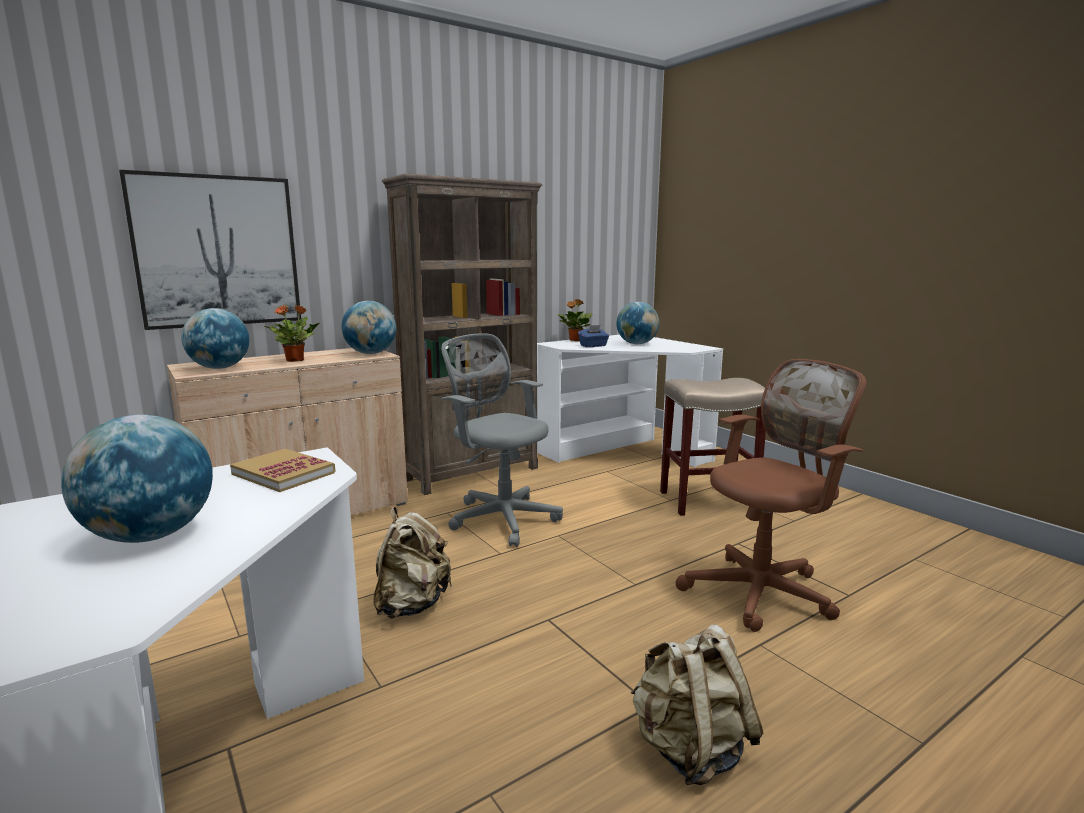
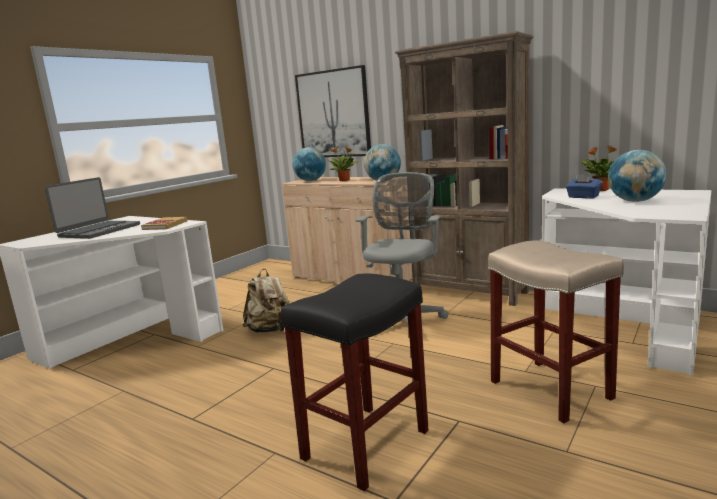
camera: 70 degrees right, 0 degrees up
(150, 536) = (99, 231): globe -> laptop
(690, 750) = (152, 438): beige backpack -> none
(763, 591) = (365, 446): brown office chair -> black stool

